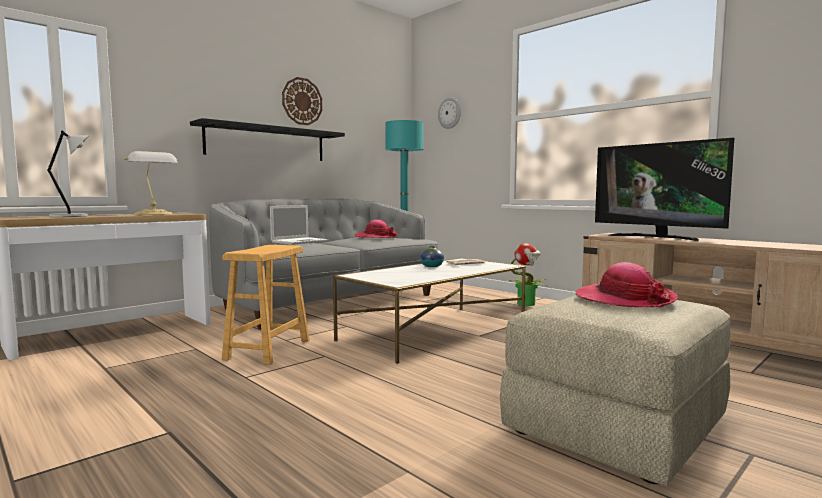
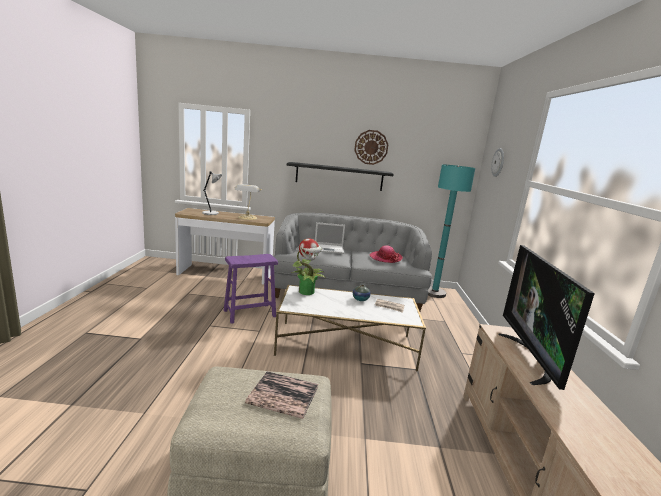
camera: 45 degrees right, 10 degrees up
(267, 349) = (249, 313): brown stool -> purple stool
(526, 304) = (470, 356): potted plant -> potted plant (307, 292)
(624, 299) = (283, 395): hat -> book

